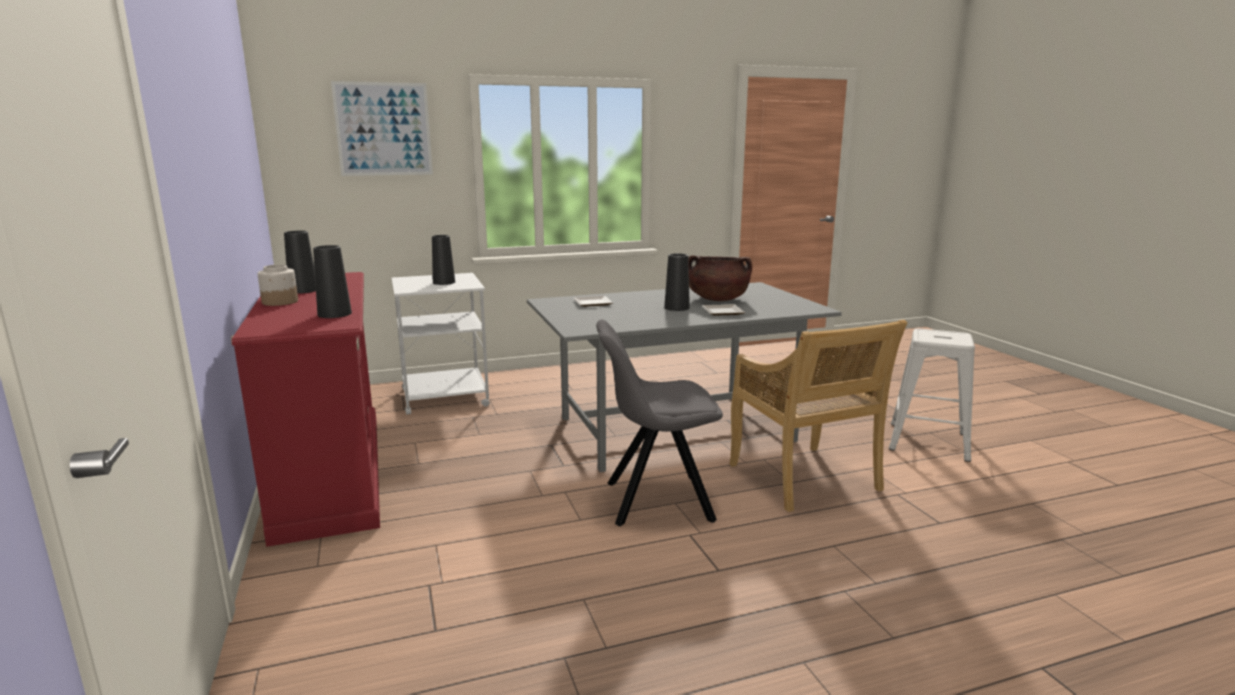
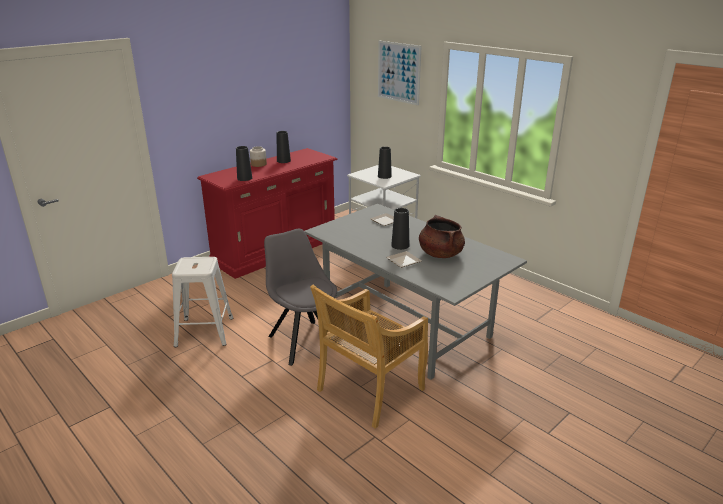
camera: 65 degrees right, 10 degrees up
(928, 441) = (491, 449): white stool -> white stool (204, 332)

